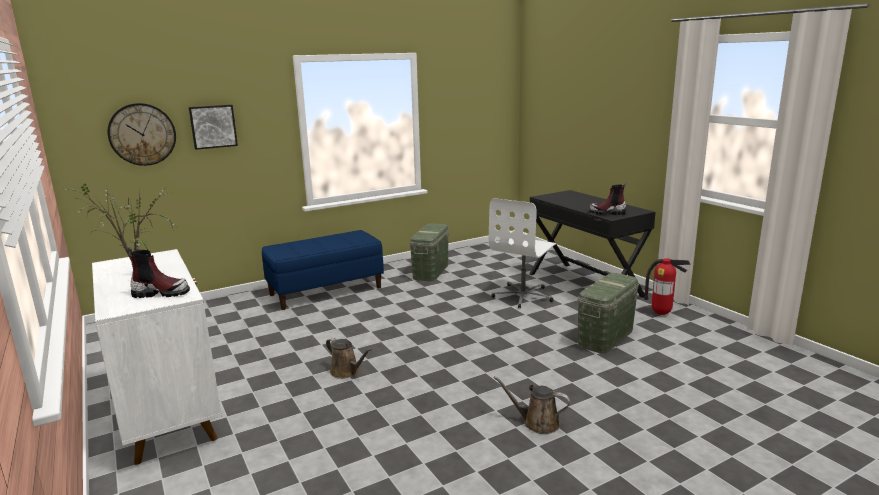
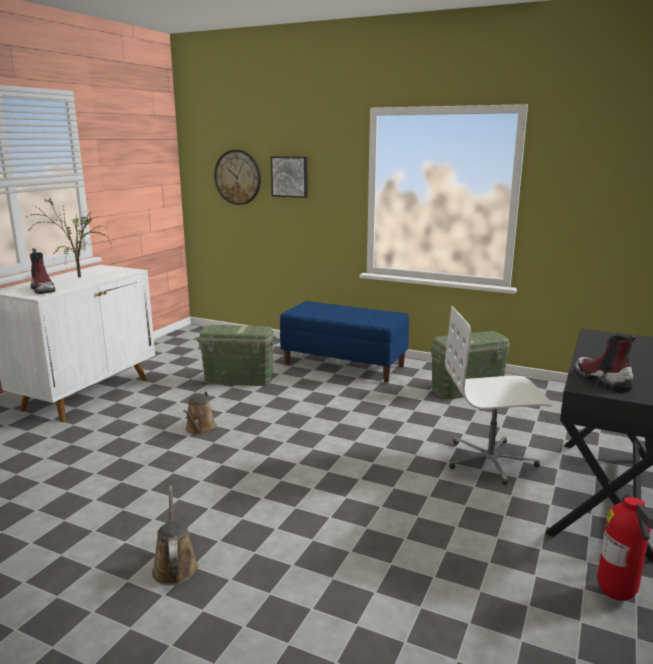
camera: 55 degrees right, 0 degrees up
(605, 337) = (453, 559): green storage box -> green storage box (239, 379)

